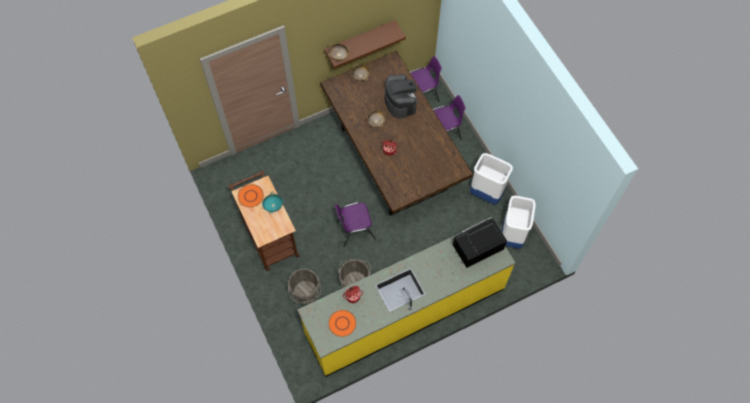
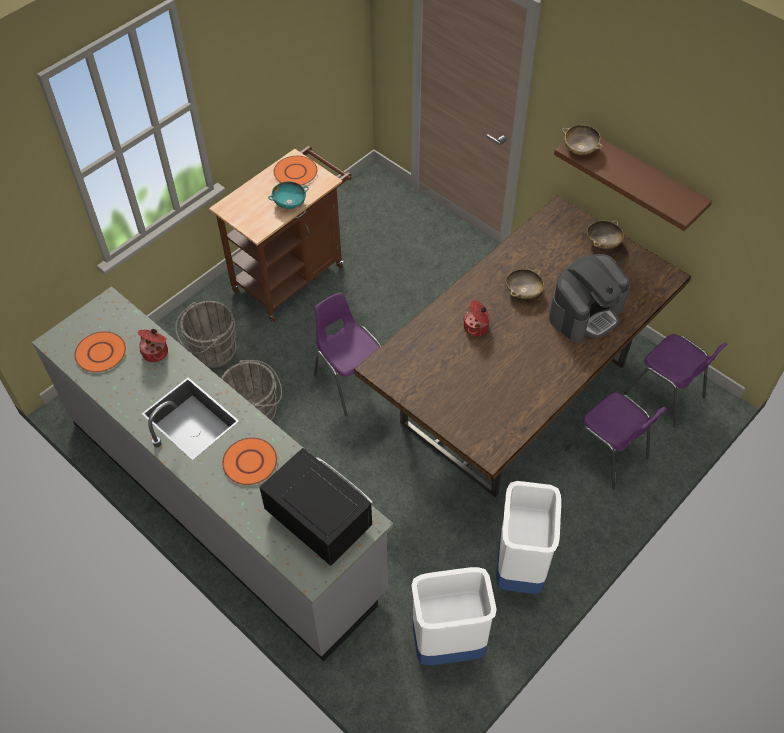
camera: 70 degrees right, 10 degrees down
(405, 311) = (224, 503): yellow counter -> grey counter
(436, 268) = (250, 462): none -> orange plate

